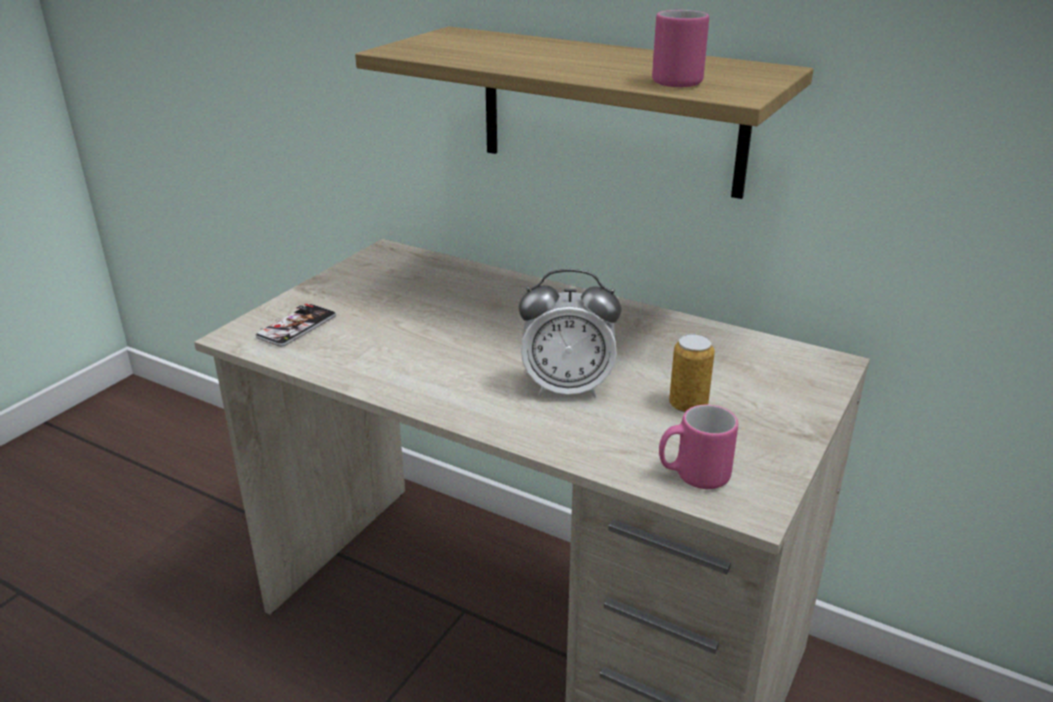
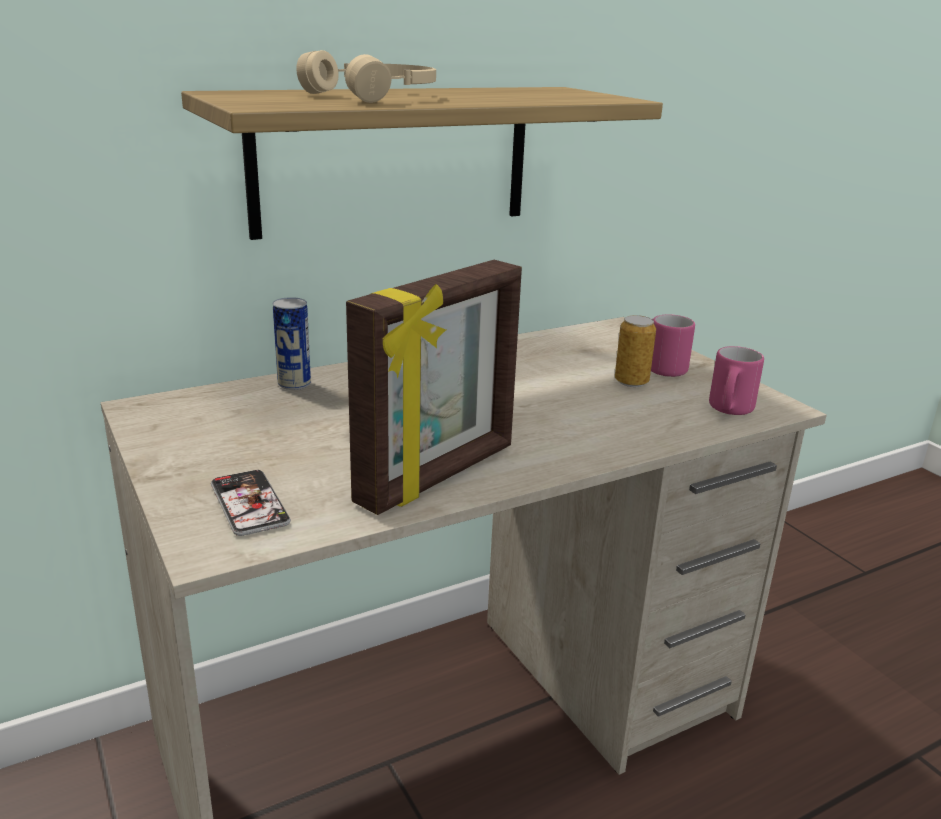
camera: 60 degrees left, 5 degrees down
(395, 373) = (439, 476): none -> picture frame
(480, 277) = (294, 384): none -> can
(527, 53) = (377, 96): none -> beige headphones
(567, 388) = (559, 412): alarm clock -> none
(680, 80) = (558, 97): pink mug -> pink mug (661, 368)

